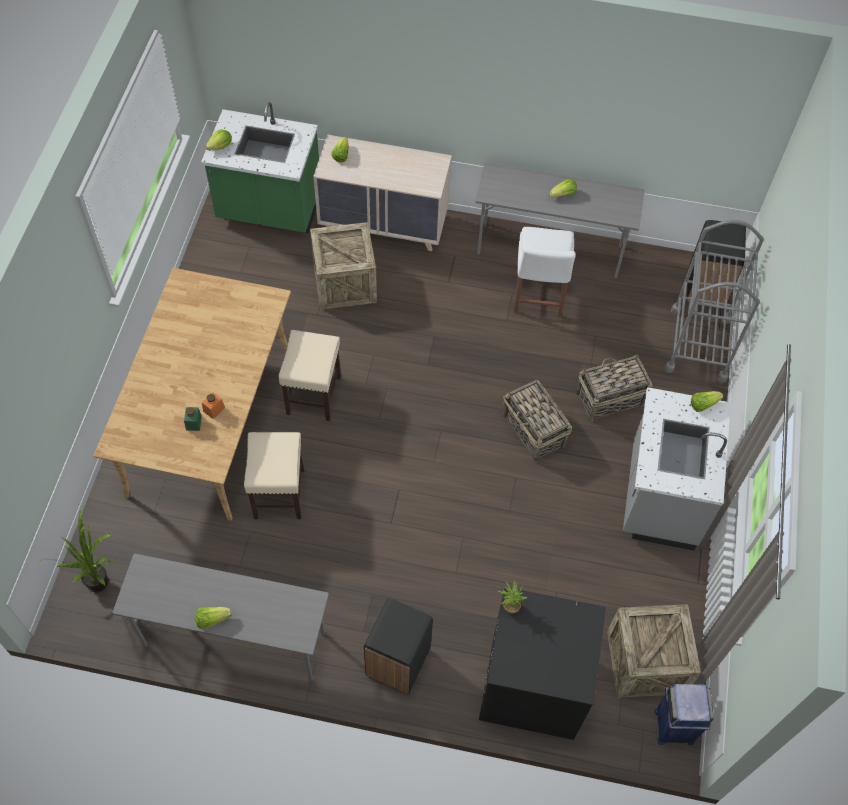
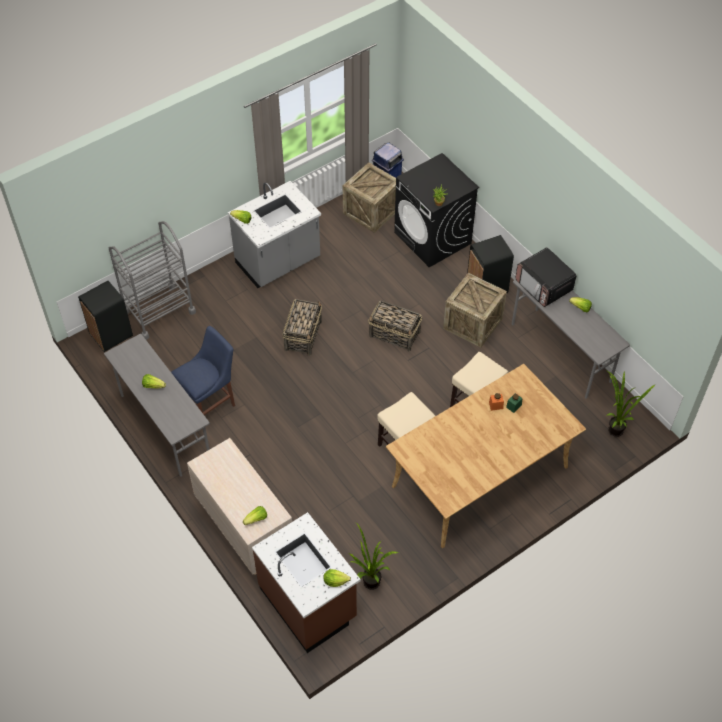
camera: 135 degrees left, 5 degrees down
(230, 255) = (369, 586): none -> potted plant
(269, 210) = (309, 603): green counter -> brown counter
(283, 616) = (544, 286): none -> microwave
(344, 283) = (314, 504): crate -> crate (473, 323)
(537, 297) = (210, 403): white chair -> blue chair
(609, 399) = (243, 321): basket -> basket (395, 334)

